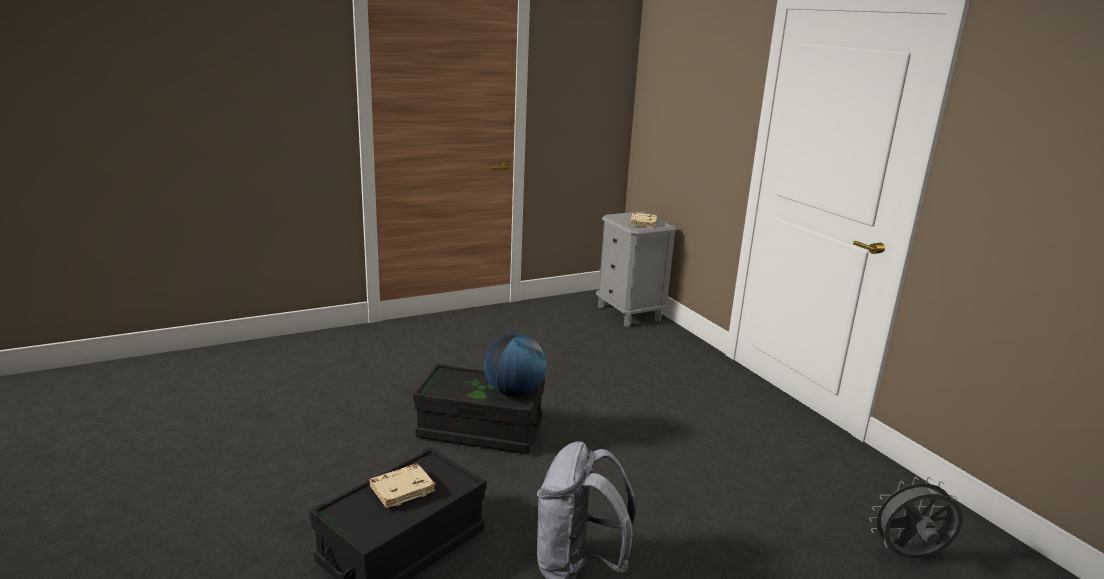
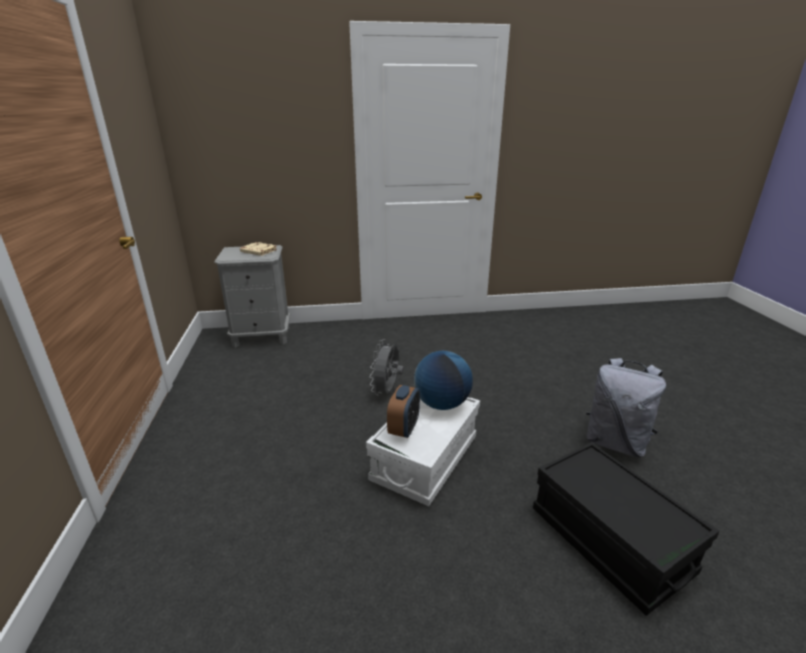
camera: 70 degrees left, 5 degrees up
(402, 489) = (611, 495): beige book -> none
(462, 377) = (404, 428): none -> alarm clock
(480, 430) = (425, 459): black storage box -> white storage box
(908, 557) = (588, 333): grey fan -> grey fan (387, 391)

